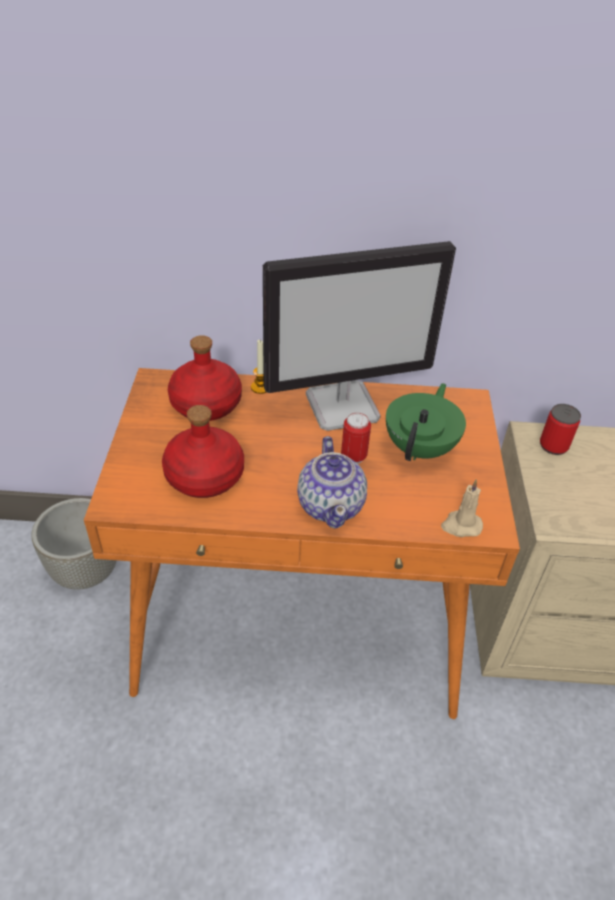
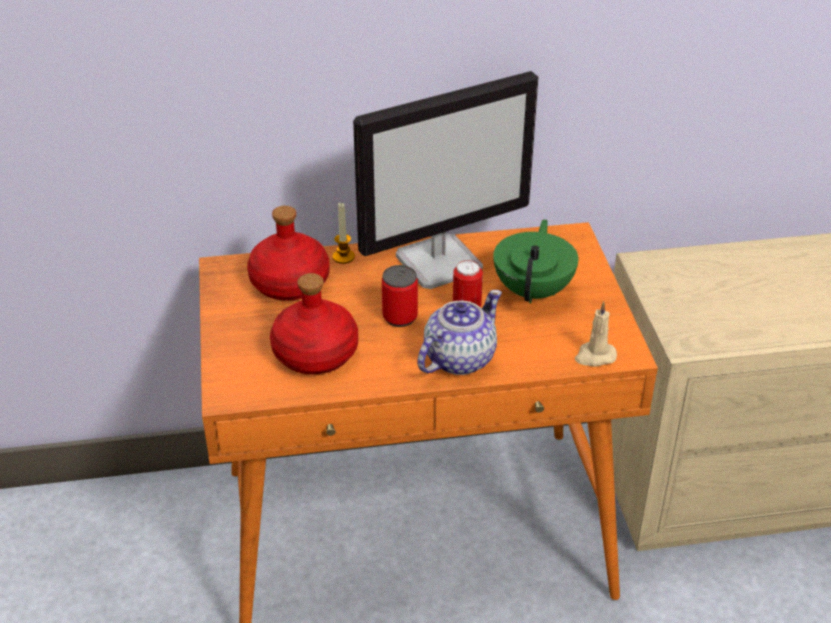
camera: 10 degrees left, 5 degrees down
(87, 571) = (142, 526): grey planter -> none
(331, 505) = (458, 359): teapot -> teapot turned 120 degrees counterclockwise
(553, 446) = (668, 270): can -> can (400, 317)

